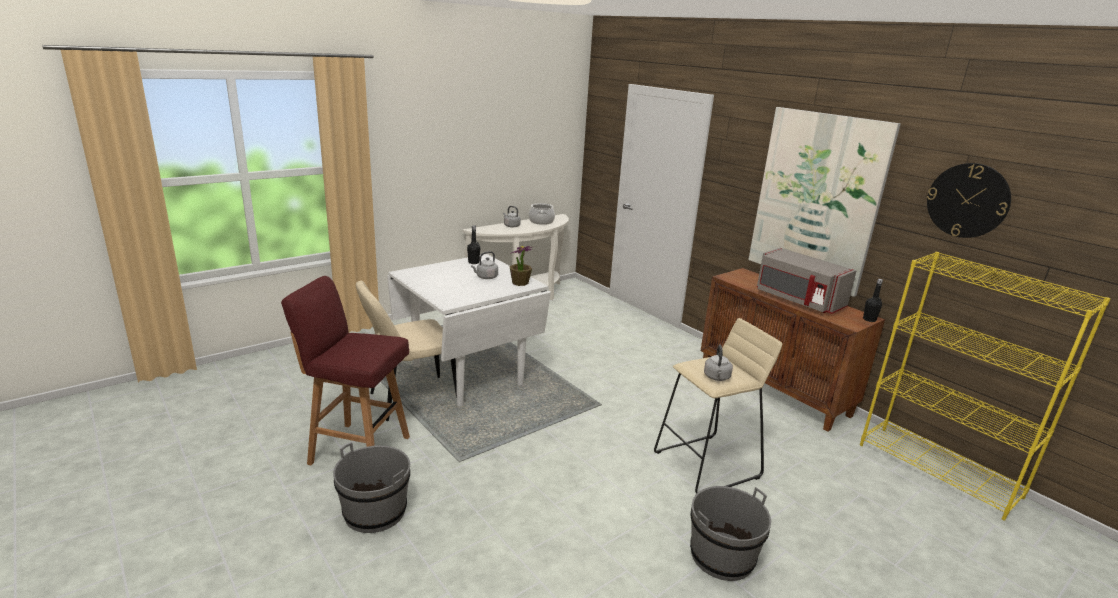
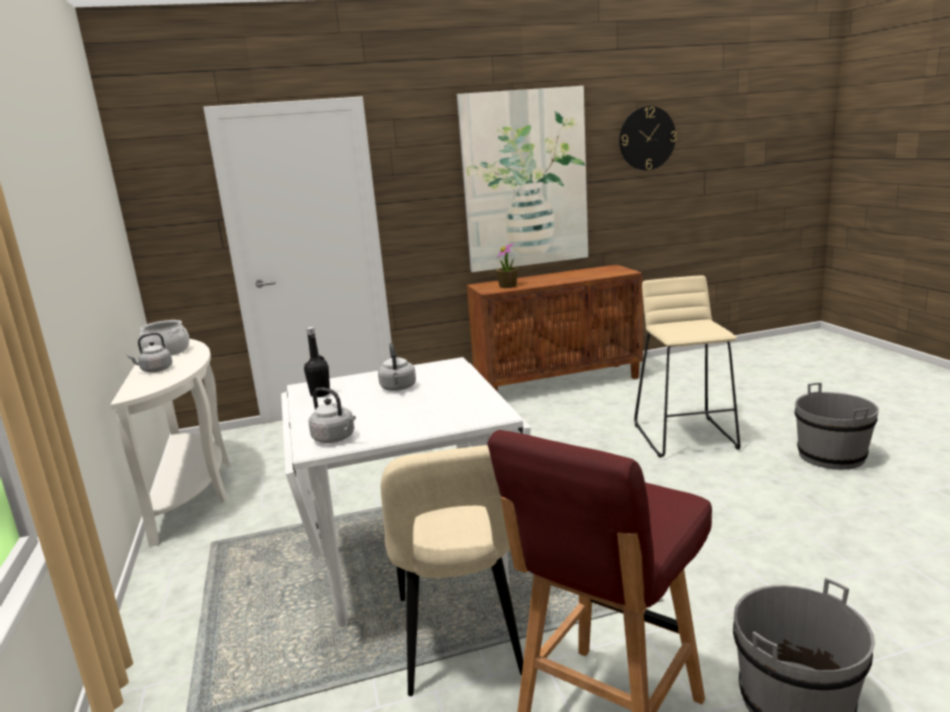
camera: 65 degrees left, 5 degrees down
(520, 283) = (439, 370): potted plant -> potted plant (508, 286)
(716, 377) = (705, 329): grey kettle -> grey kettle (335, 438)
(798, 300) = (564, 278): grey microwave -> none
(869, 319) = (617, 267): black bottle -> none
(939, 470) = (701, 356): yellow bookcase -> none

